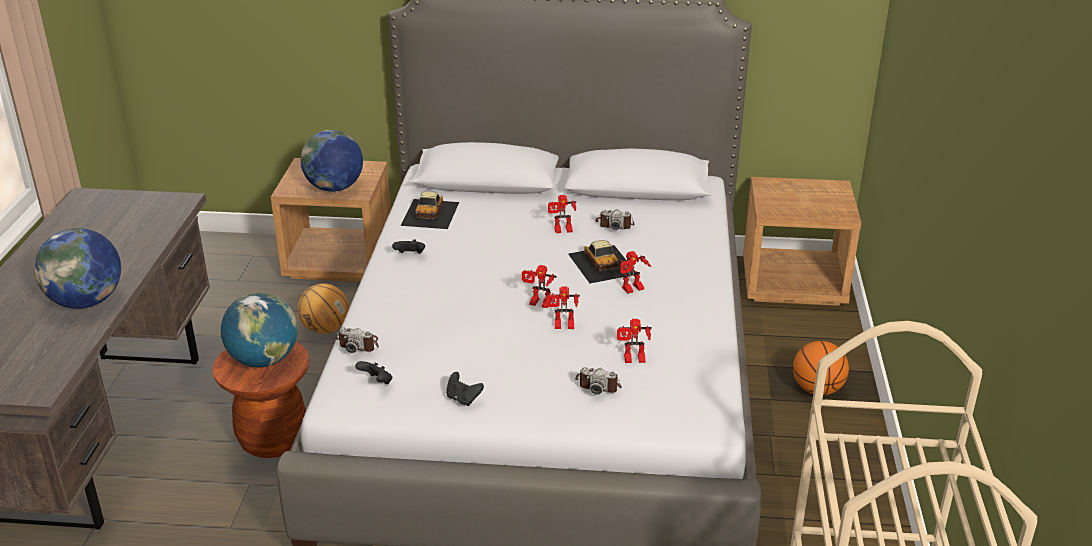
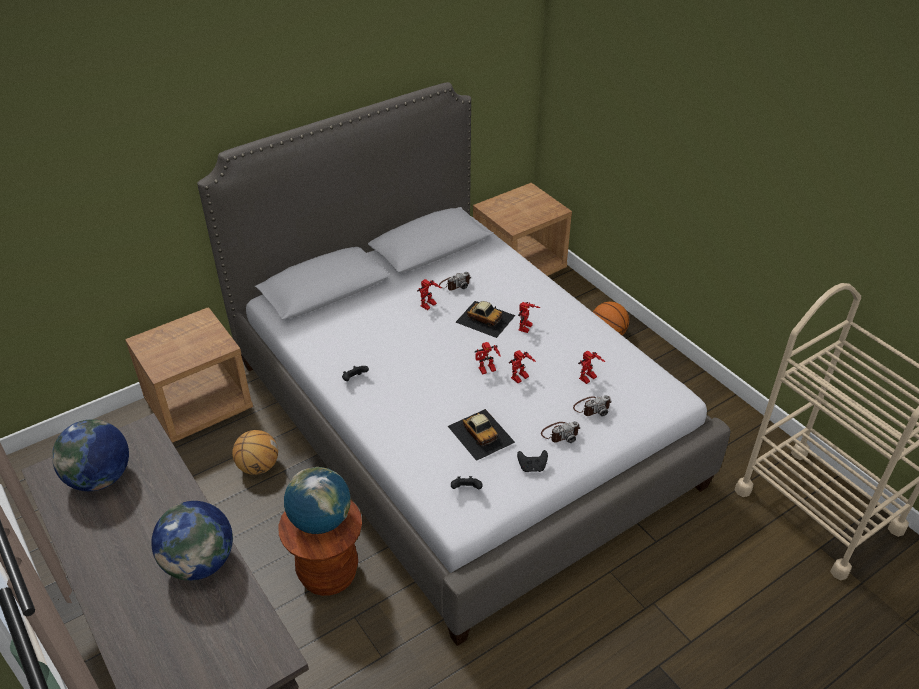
camera: 40 degrees left, 10 degrees up
(334, 188) = (198, 350): globe -> globe (100, 478)
(359, 344) = (415, 468): camera -> camera (560, 433)
(430, 213) = (322, 337): toy car -> toy car (481, 433)

